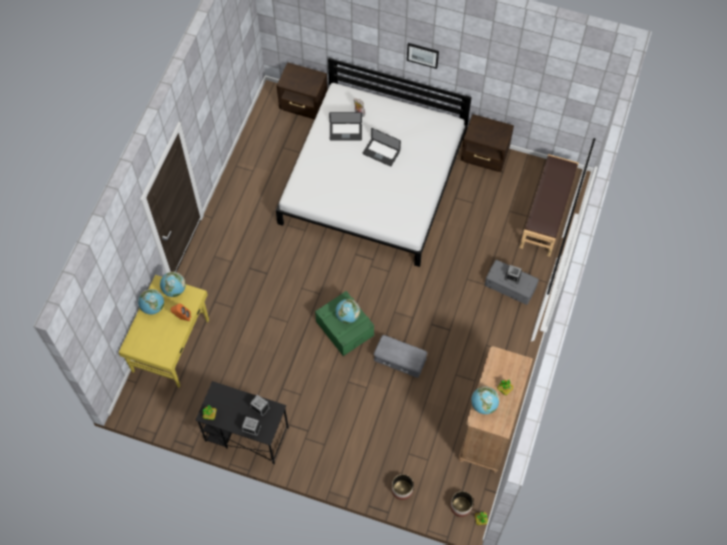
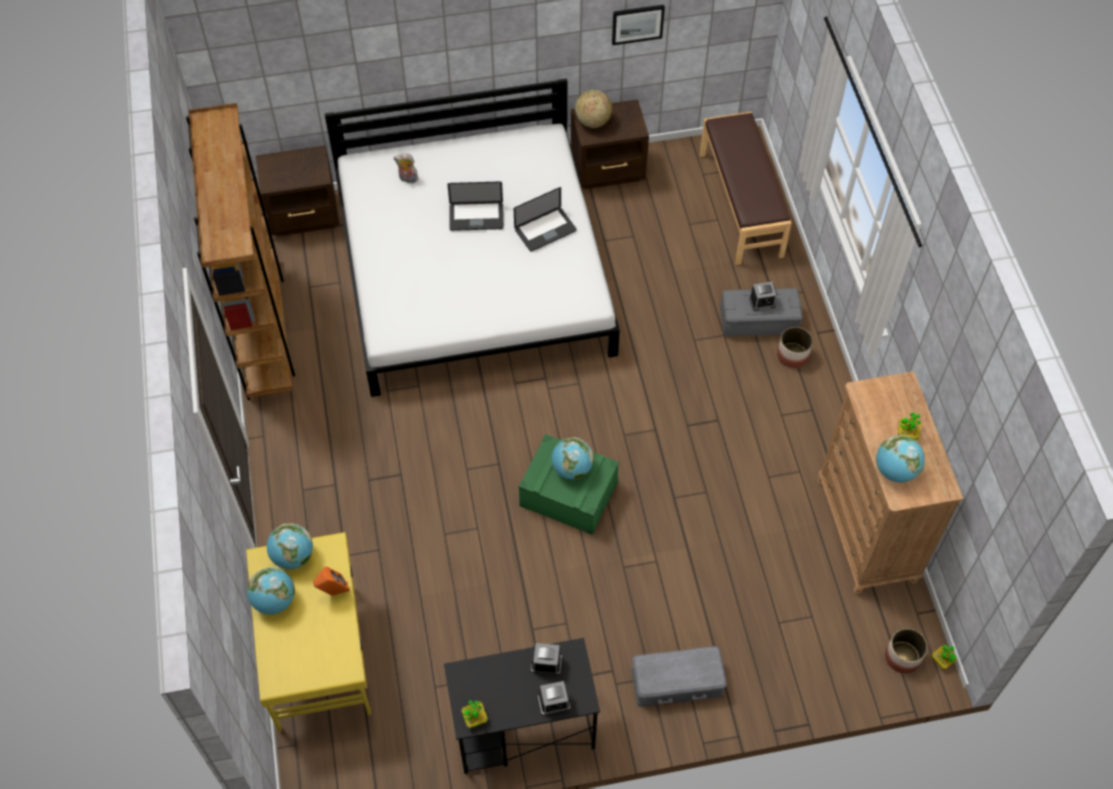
camera: 30 degrees left, 5 degrees down
(245, 160) = (264, 330): none -> brown bookcase
(345, 132) = (405, 213): laptop -> laptop (545, 230)
(399, 359) = (676, 497): grey storage box -> grey storage box (677, 682)
(402, 490) = (805, 680): planter -> planter (792, 355)
(423, 55) = (477, 38): picture -> picture (637, 23)
(479, 127) = (593, 121): none -> globe

